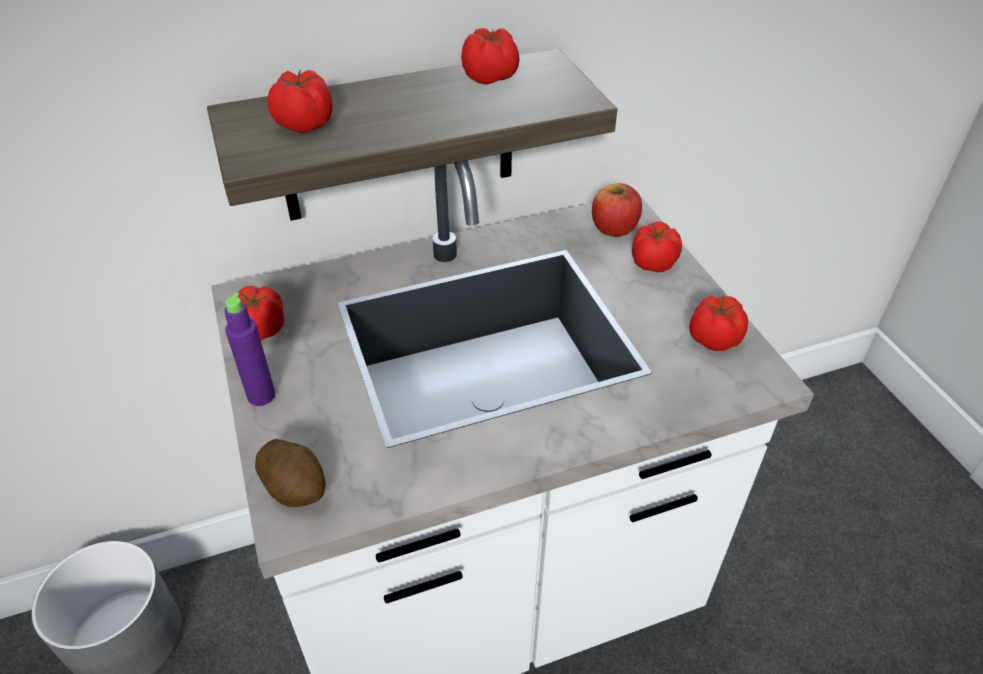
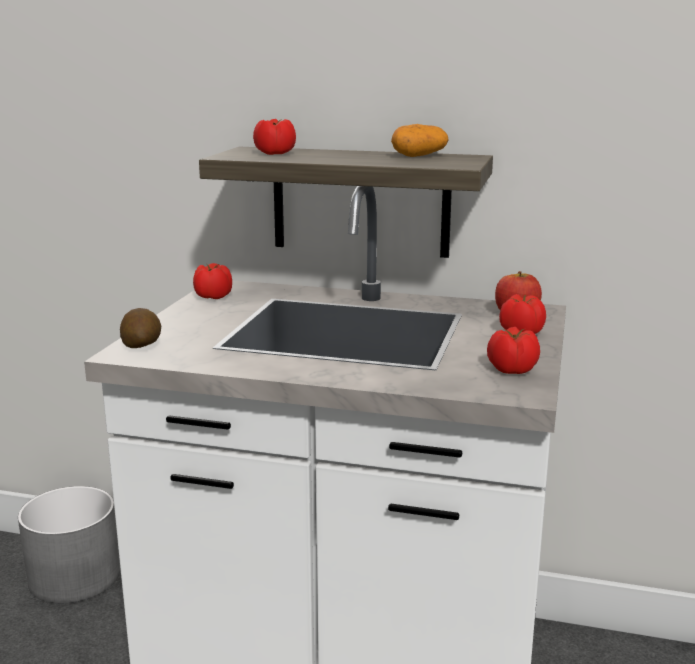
camera: 35 degrees right, 25 degrees down
(261, 395) = (175, 315): purple bottle -> none
(491, 78) = (419, 156): tomato -> potato

